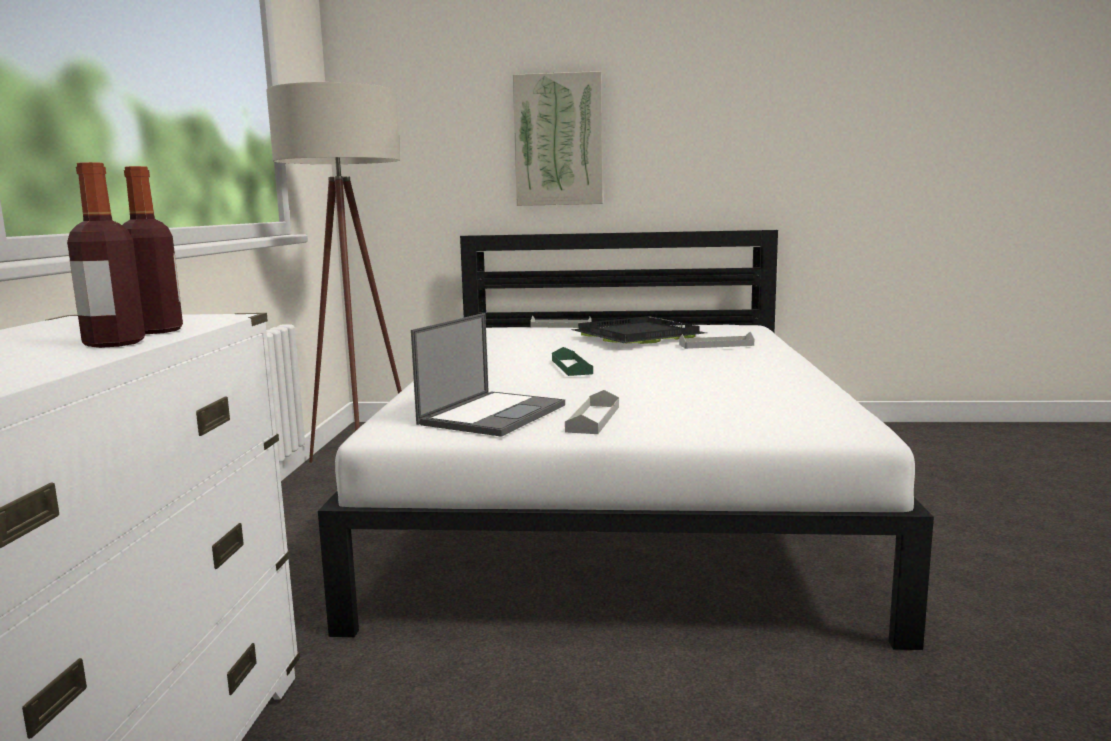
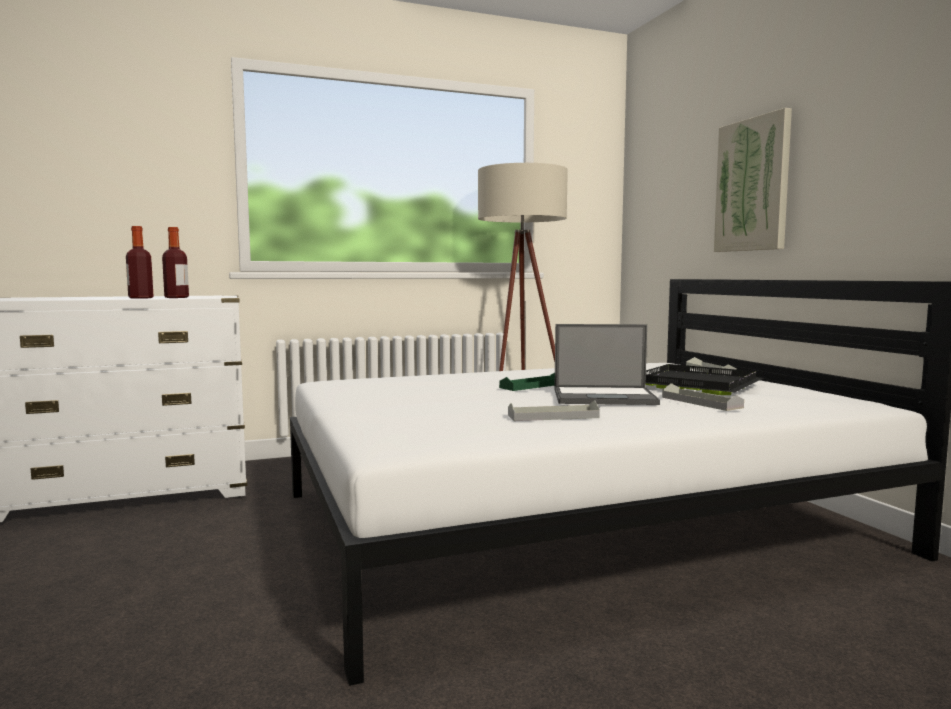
camera: 65 degrees right, 5 degrees down
(493, 414) = (370, 389): laptop -> laptop (605, 397)
(593, 419) = (373, 402): grey tray -> grey tray (553, 416)

